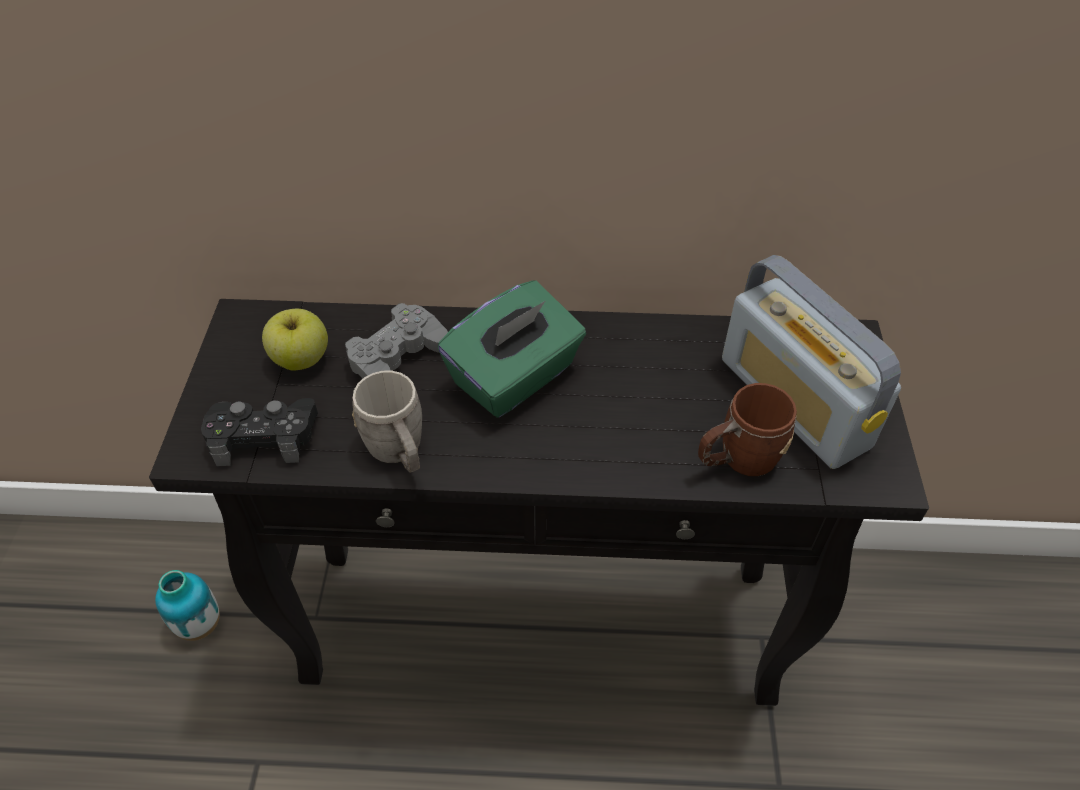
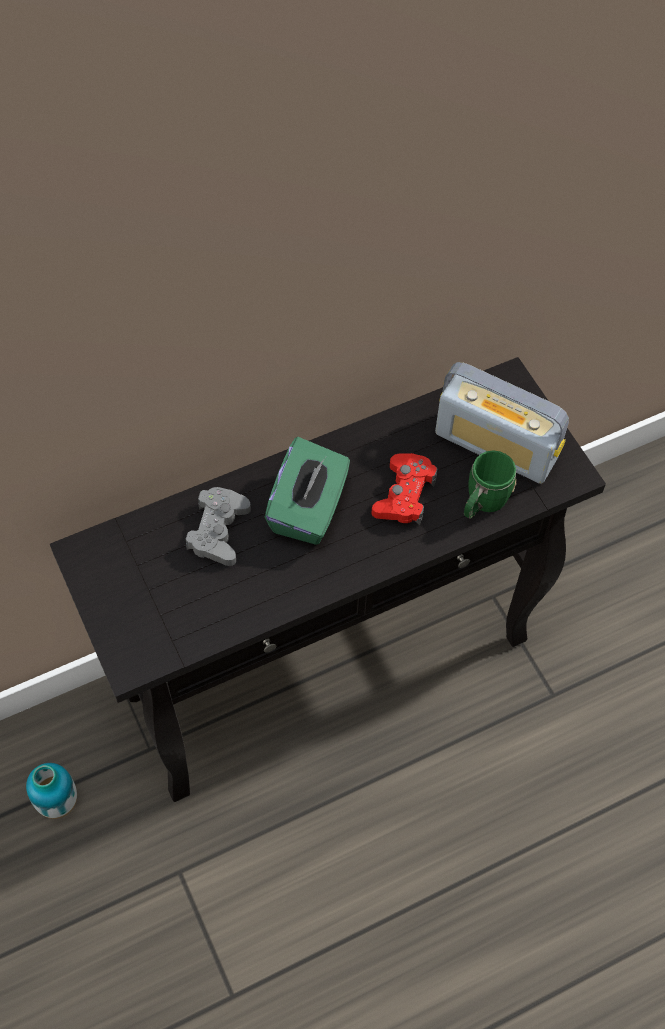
camera: 30 degrees left, 10 degrees up
(264, 436) = (171, 631): black game controller -> none
(301, 359) = (151, 563): apple -> none
(399, 452) = (269, 599): grey mug -> none
(641, 409) = (404, 495): none -> red game controller
(737, 460) = (482, 503): brown mug -> green mug

